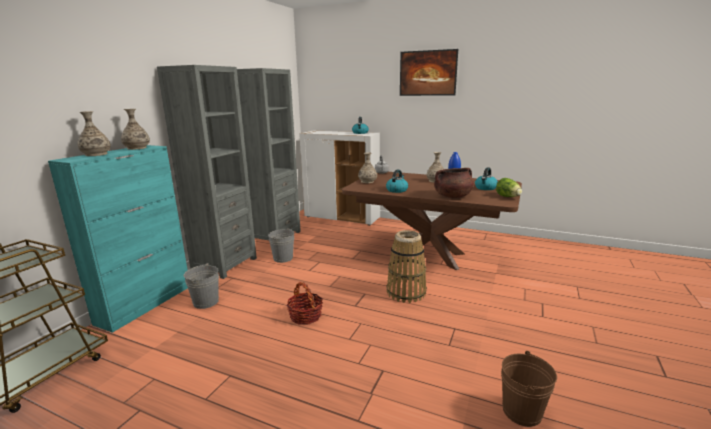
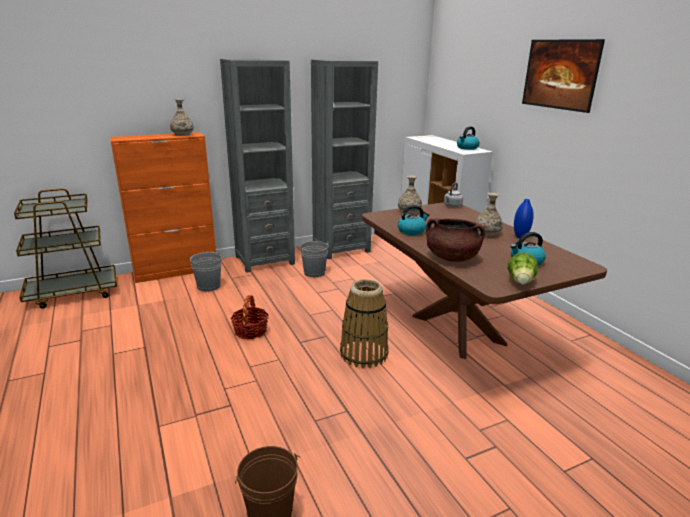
camera: 40 degrees right, 5 degrees up
(96, 154) = (144, 136): vase -> none
(146, 304) = (176, 271): turquoise cabinet -> orange cabinet

